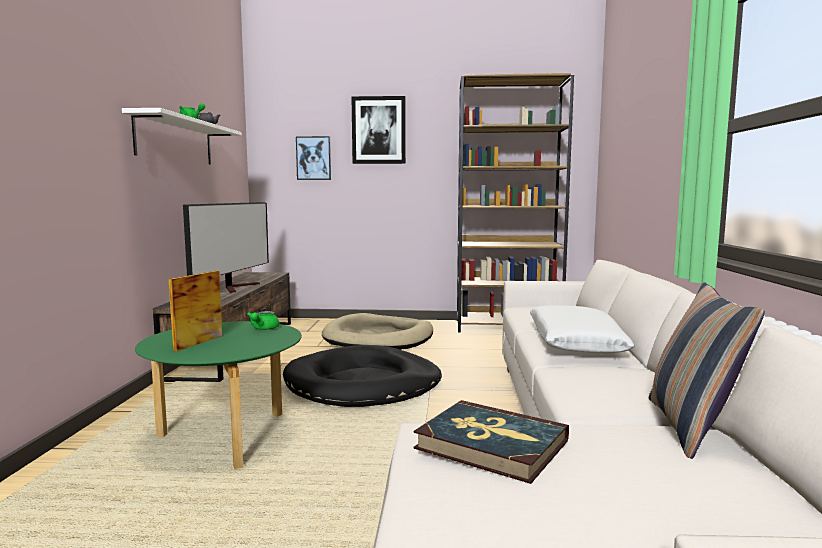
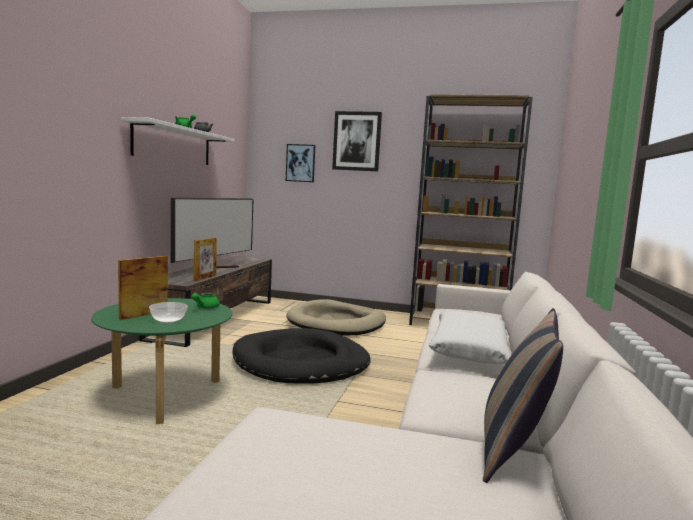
camera: 10 degrees right, 0 degrees up
(230, 298) = (205, 278): none -> picture frame
(234, 345) = (169, 320): none -> bowl
(491, 445) = (305, 440): book -> none

